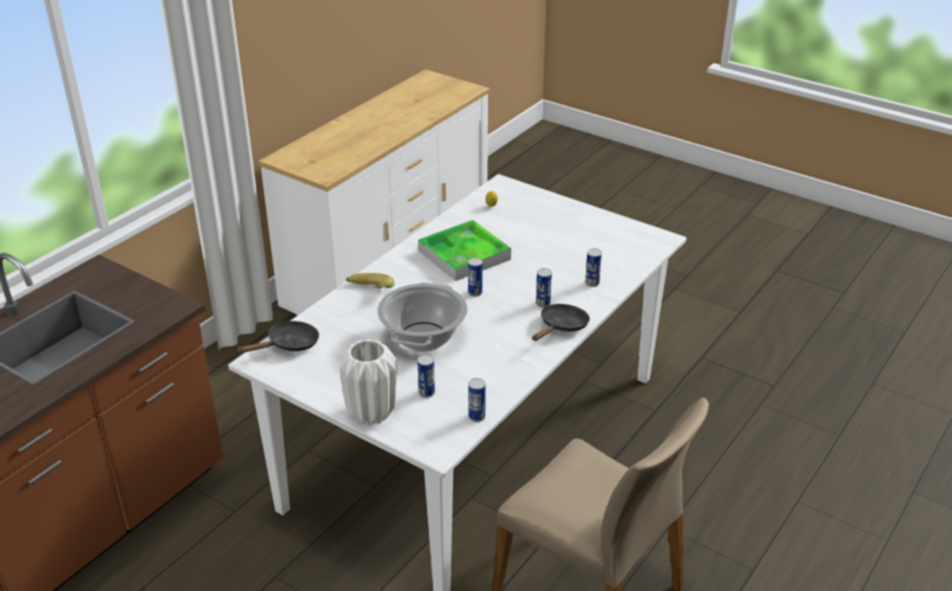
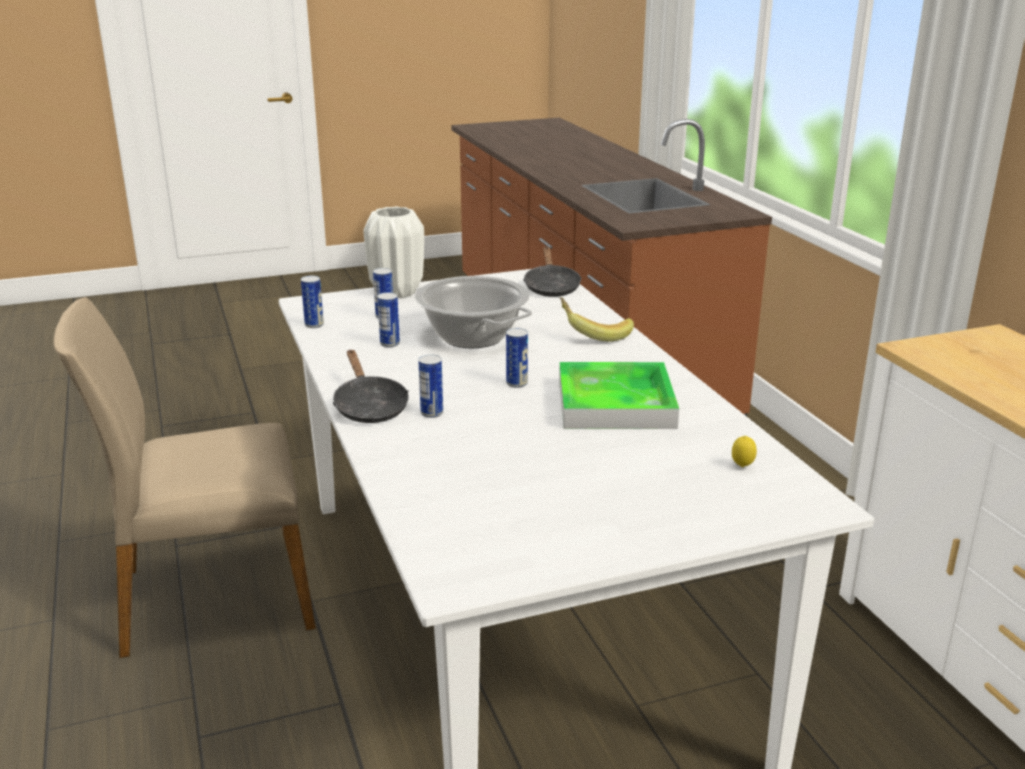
camera: 125 degrees right, 10 degrees down
(592, 283) = (423, 462): can -> can (390, 344)

